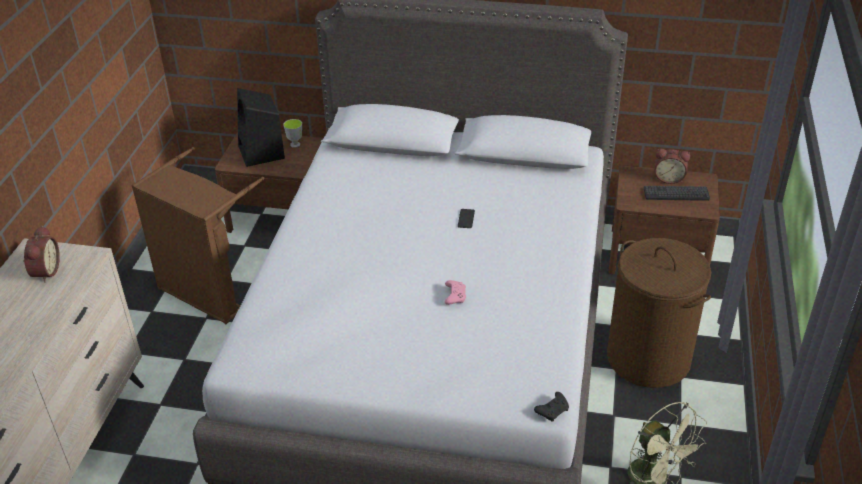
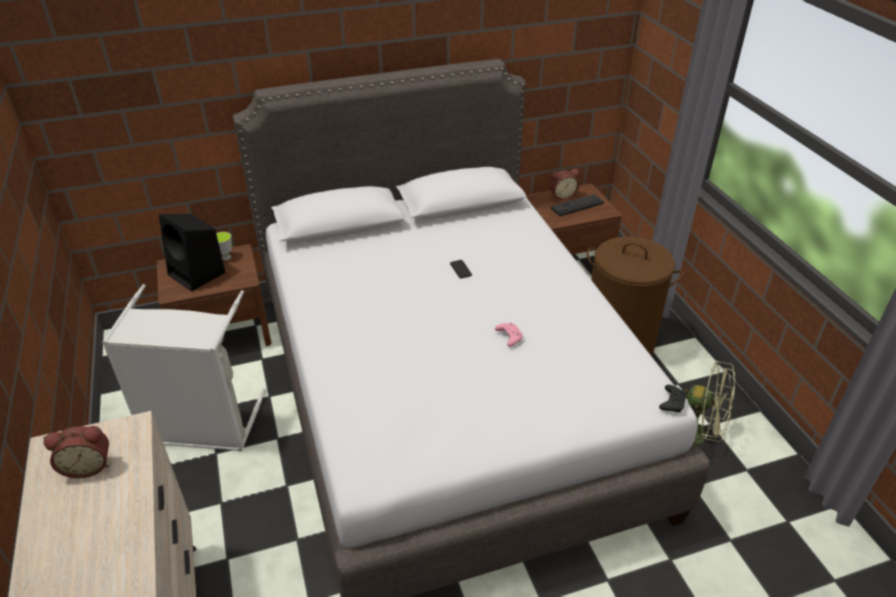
camera: 30 degrees left, 0 degrees up
(44, 272) = (88, 465): alarm clock -> alarm clock turned 105 degrees clockwise
(210, 292) = (202, 426): brown laundry basket -> grey laundry basket

